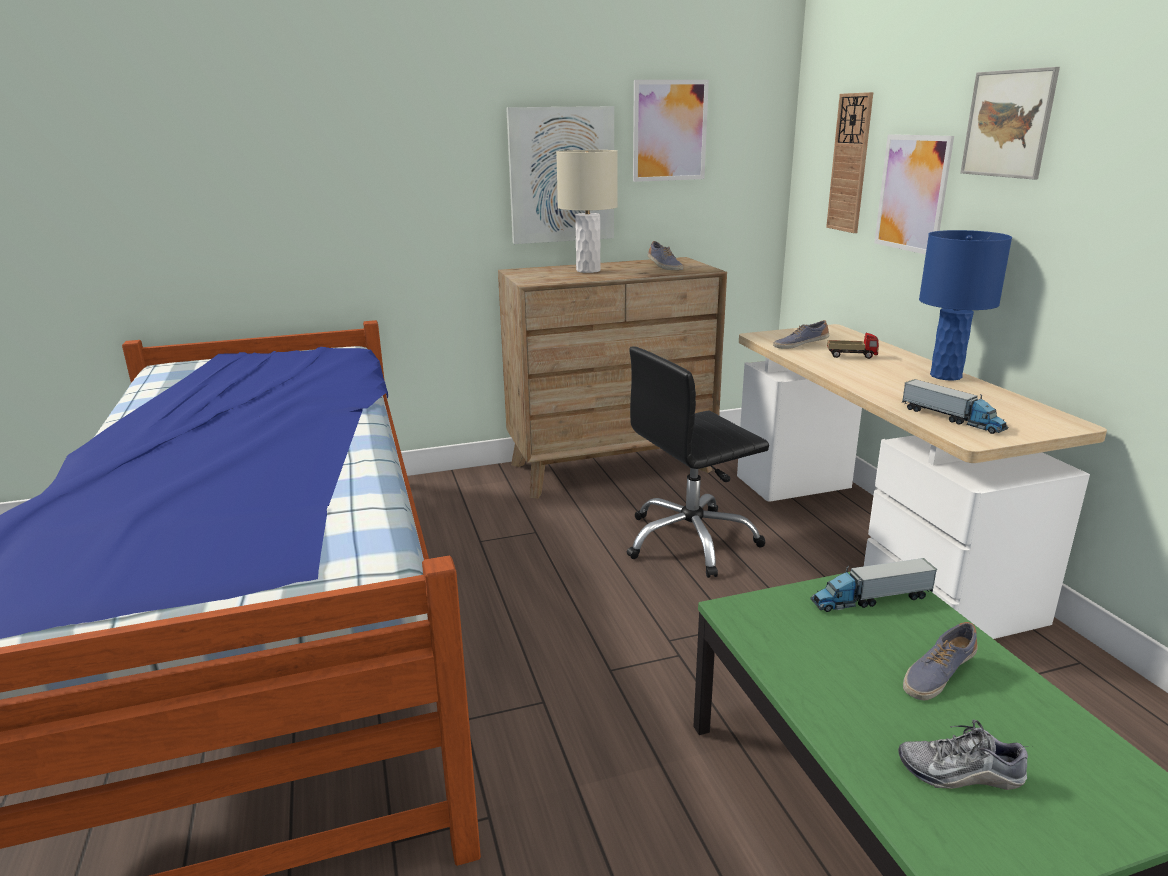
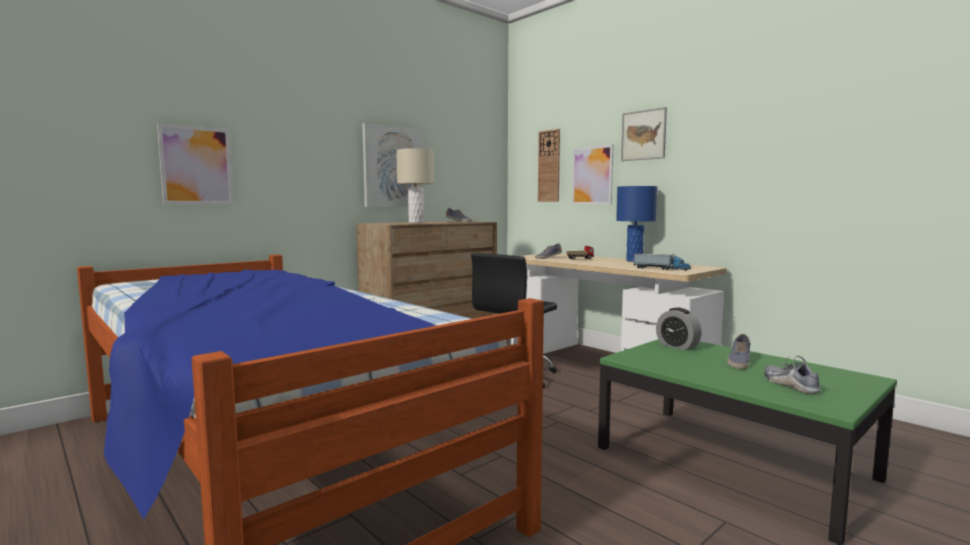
camera: 25 degrees left, 15 degrees down
(669, 131) = (449, 147): picture -> picture (196, 165)
(871, 599) = (677, 346): toy truck -> alarm clock
(960, 773) = (790, 385): shoe -> shoe turned 90 degrees clockwise

